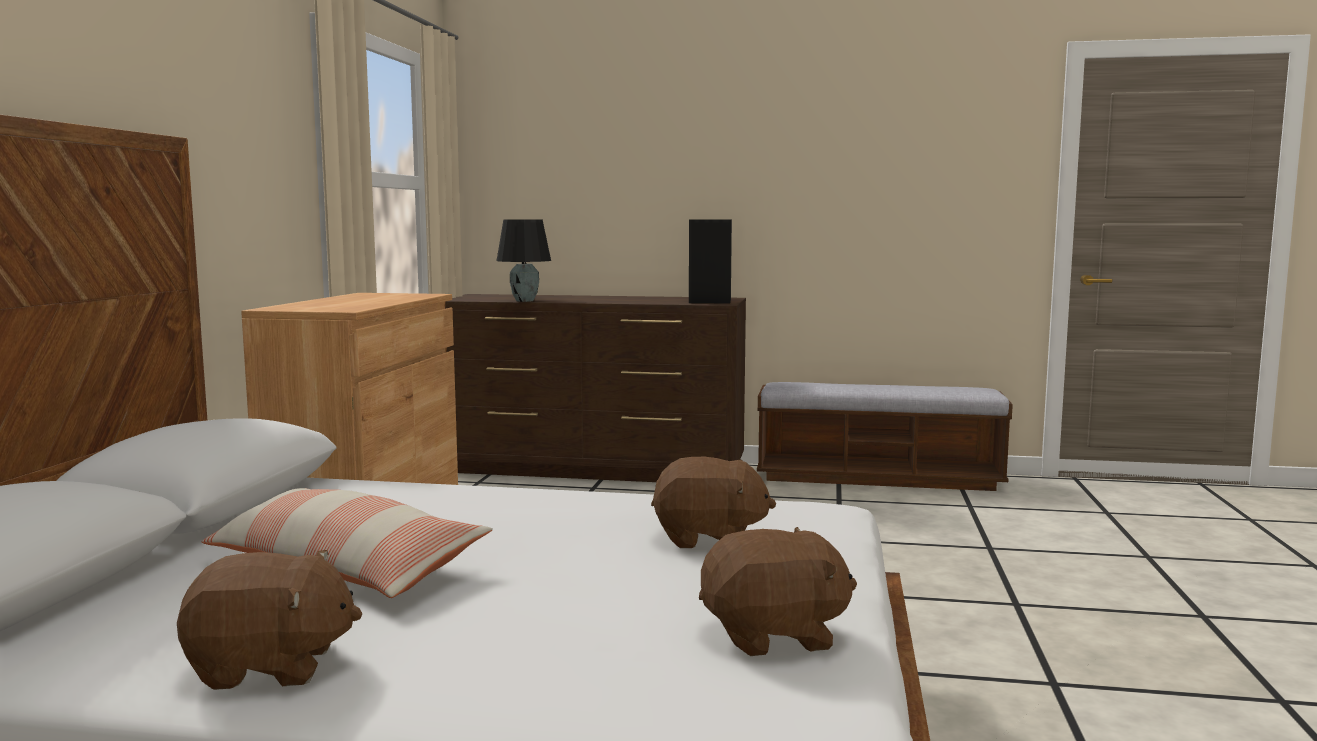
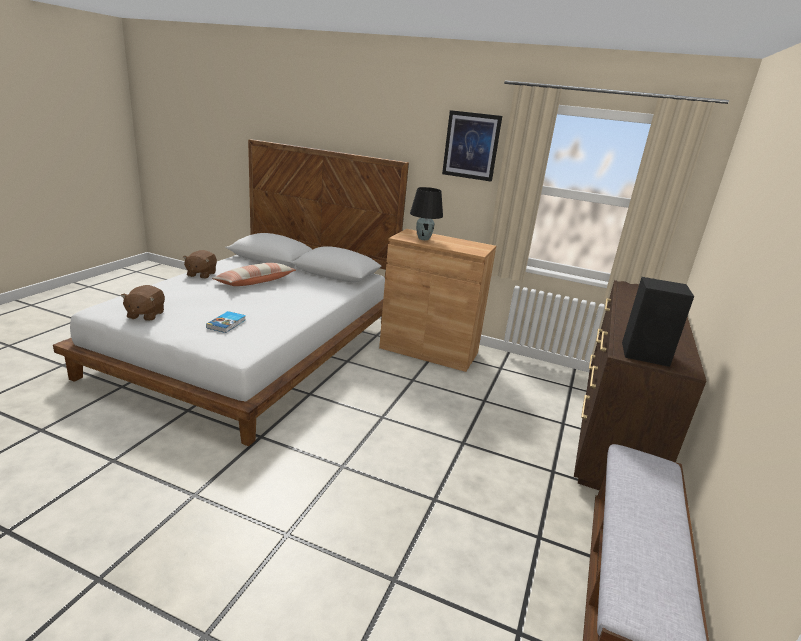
camera: 100 degrees right, 15 degrees up
(252, 94) = (471, 146): none -> picture
(524, 300) = (621, 298): black table lamp -> black table lamp (423, 238)
(709, 539) = (227, 324): brown plush toy -> book

